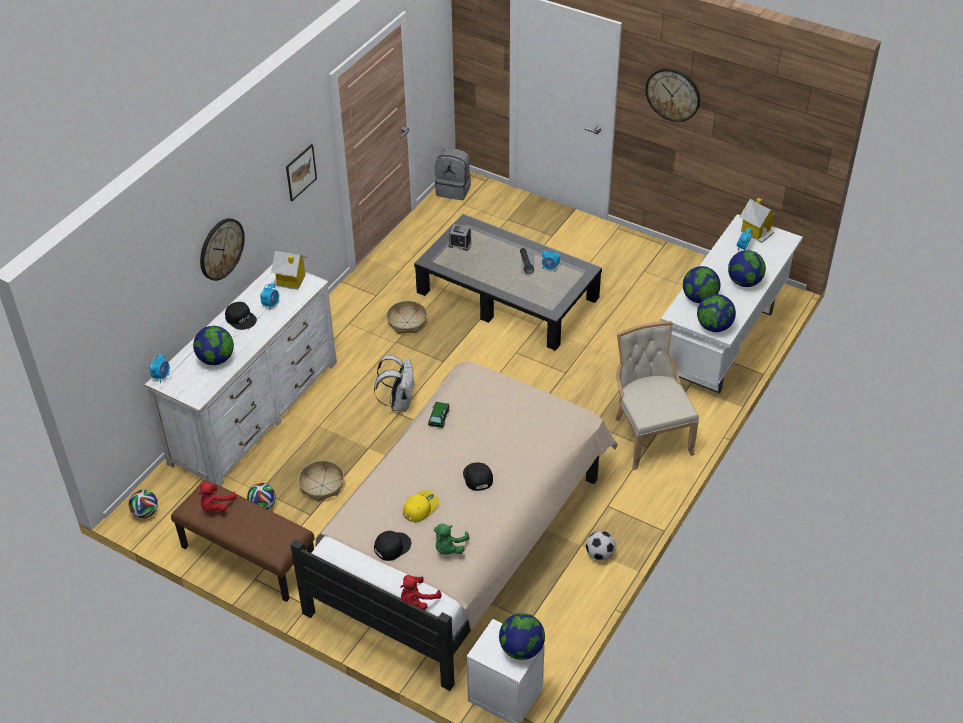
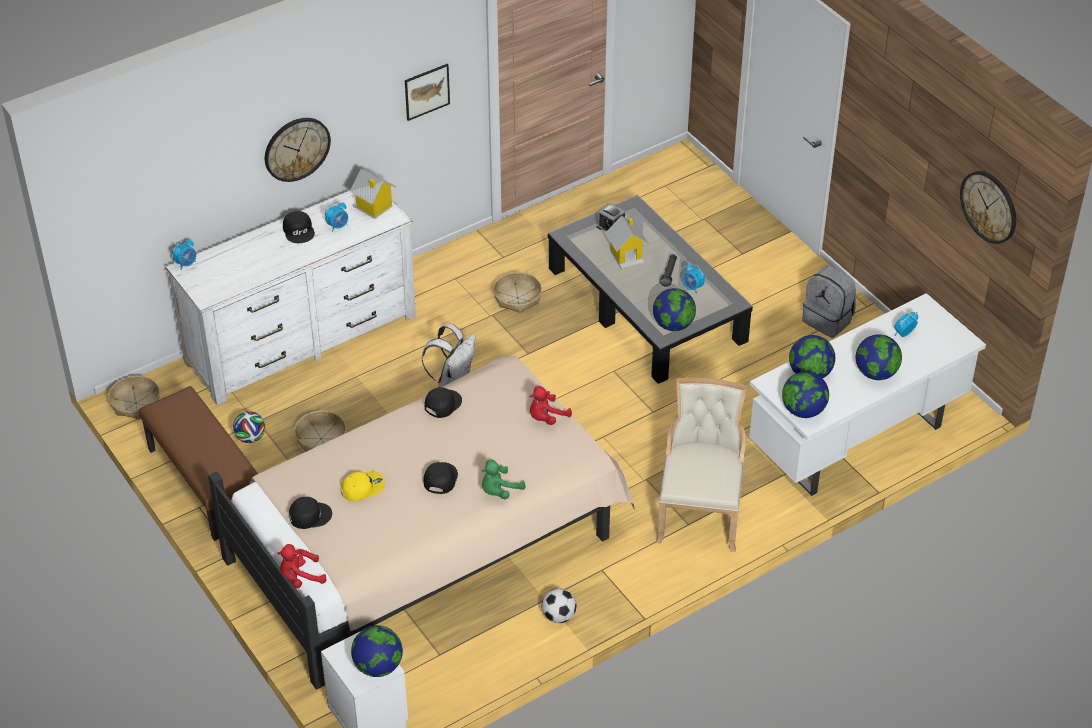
camera: 25 degrees right, 0 degrees up
(145, 513) = (135, 403): football -> basket
(216, 359) = (248, 264): globe -> globe (673, 325)
(216, 506) = (183, 416): red plush toy -> red plush toy (546, 417)
(439, 417) = (442, 404): toy car -> black cap
(449, 548) = (364, 538): green plush toy -> green plush toy (499, 491)
(454, 189) = (665, 165): grey backpack -> grey backpack (828, 320)
(673, 94) = (890, 126): wall clock -> wall clock (989, 206)
(756, 231) = (934, 320): toy house -> toy house (626, 255)

